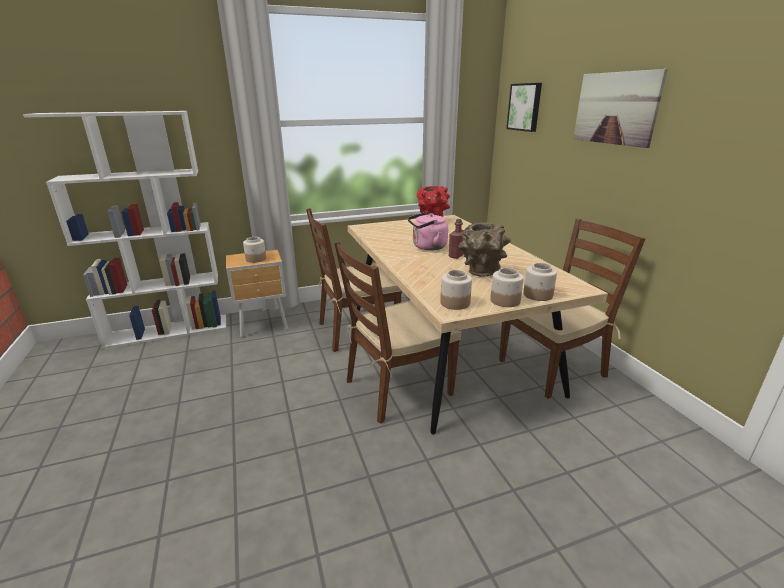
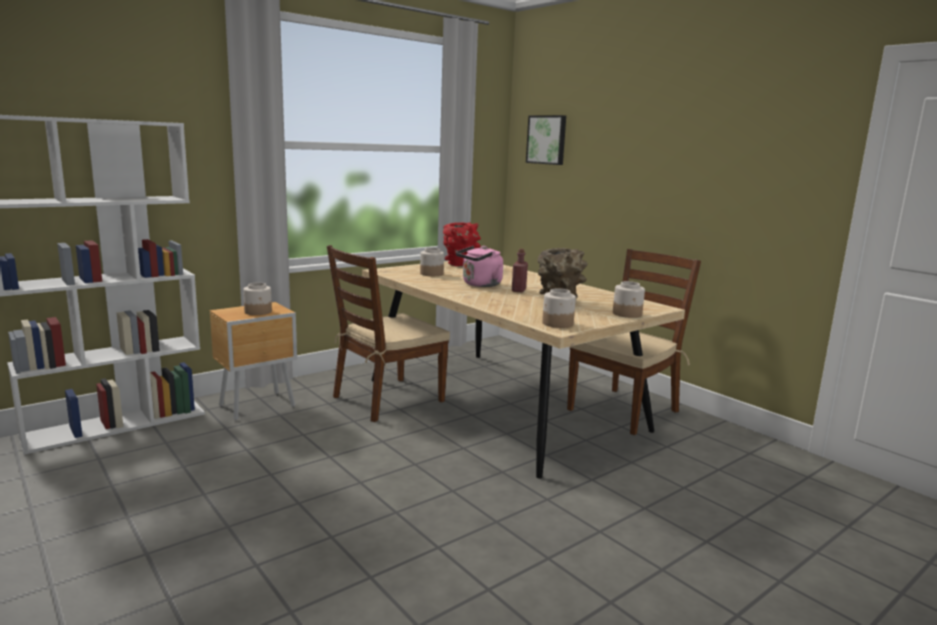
camera: 20 degrees left, 10 degrees down
(397, 388) = (474, 445): brown chair -> none
(504, 301) = (601, 319): jar -> jar (431, 274)
(615, 108) = (652, 141): picture -> none

